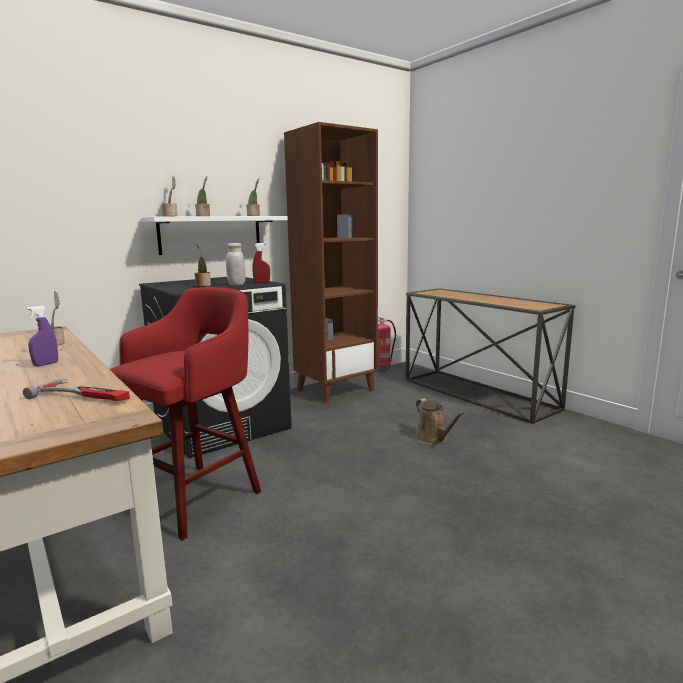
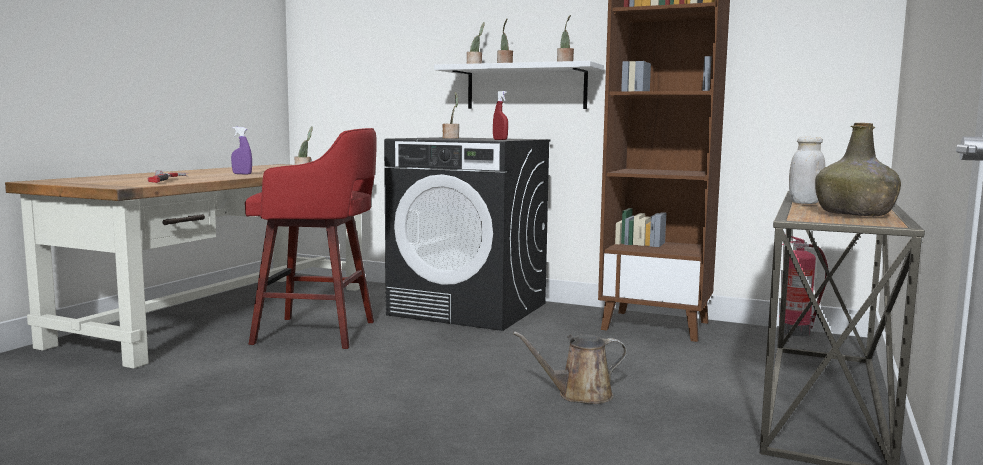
camera: 60 degrees right, 5 degrees down
(236, 284) = (469, 139): white jar -> white jar (804, 203)
(434, 438) = (580, 395): brown watering can -> brown watering can turned 45 degrees clockwise
(519, 301) = (855, 214): none -> green bottle

